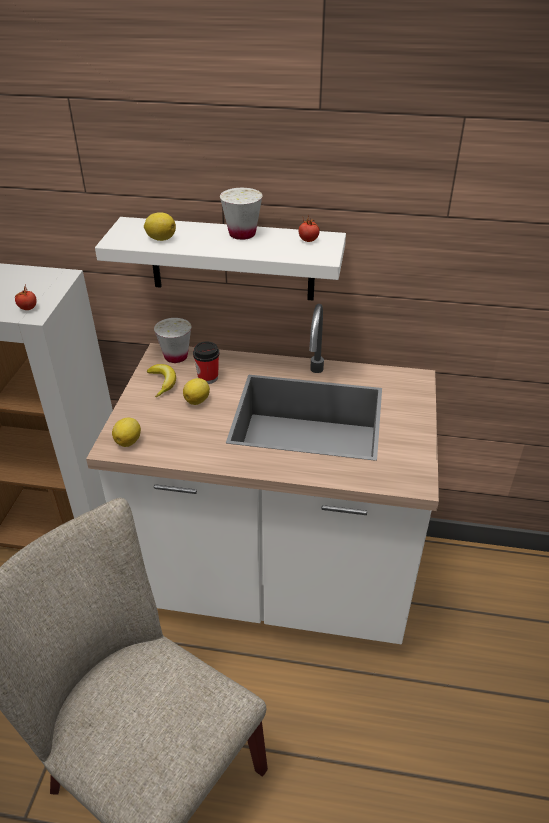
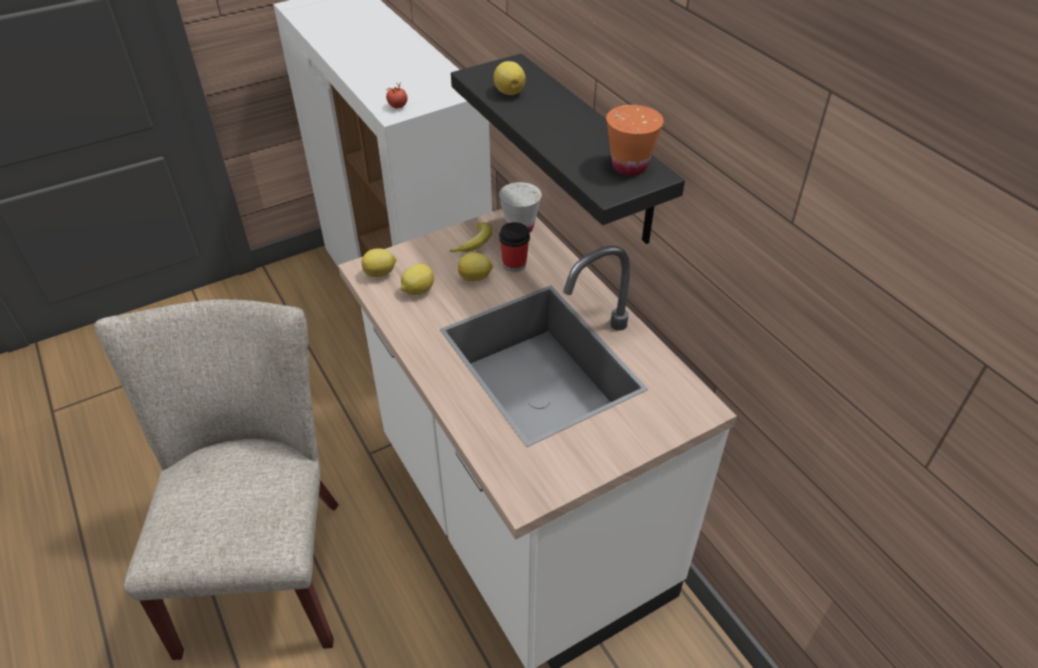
camera: 50 degrees right, 5 degrees up
(173, 433) = (417, 290): none -> lemon
(232, 259) = (591, 151): white shelf -> black shelf
(242, 234) = (582, 125): white cup -> none
(308, 240) = (629, 166): tomato -> orange cup

